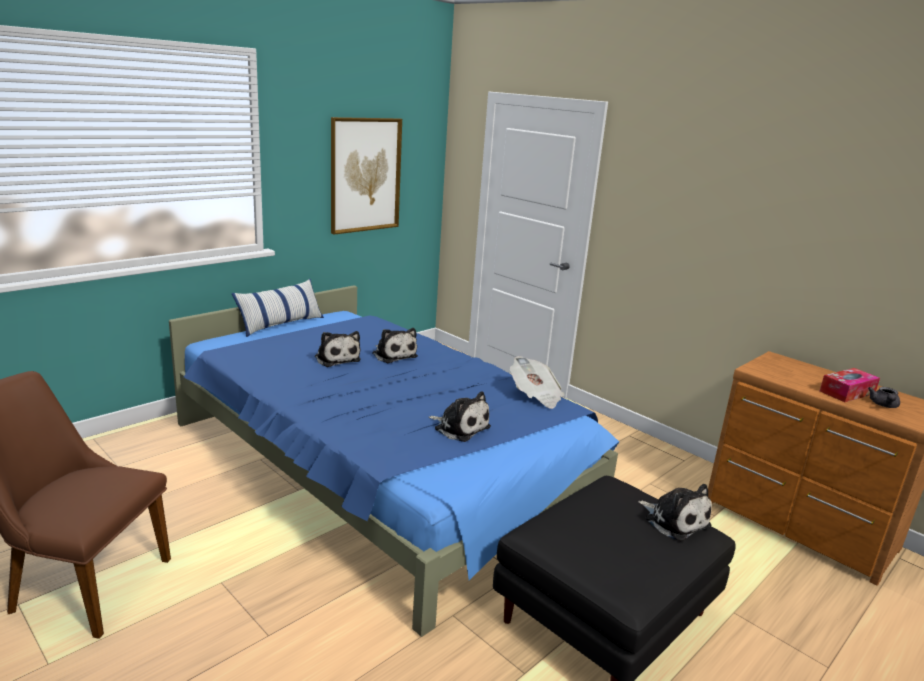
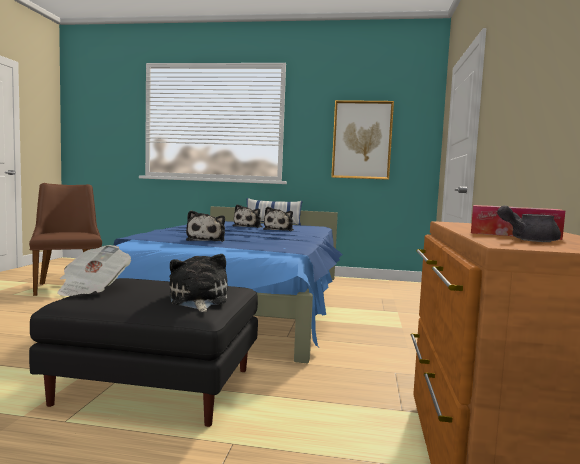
camera: 55 degrees right, 15 degrees down
(535, 396) = (294, 245): newspaper -> newspaper (92, 288)
(674, 521) = (198, 300): plush toy -> plush toy turned 150 degrees clockwise

